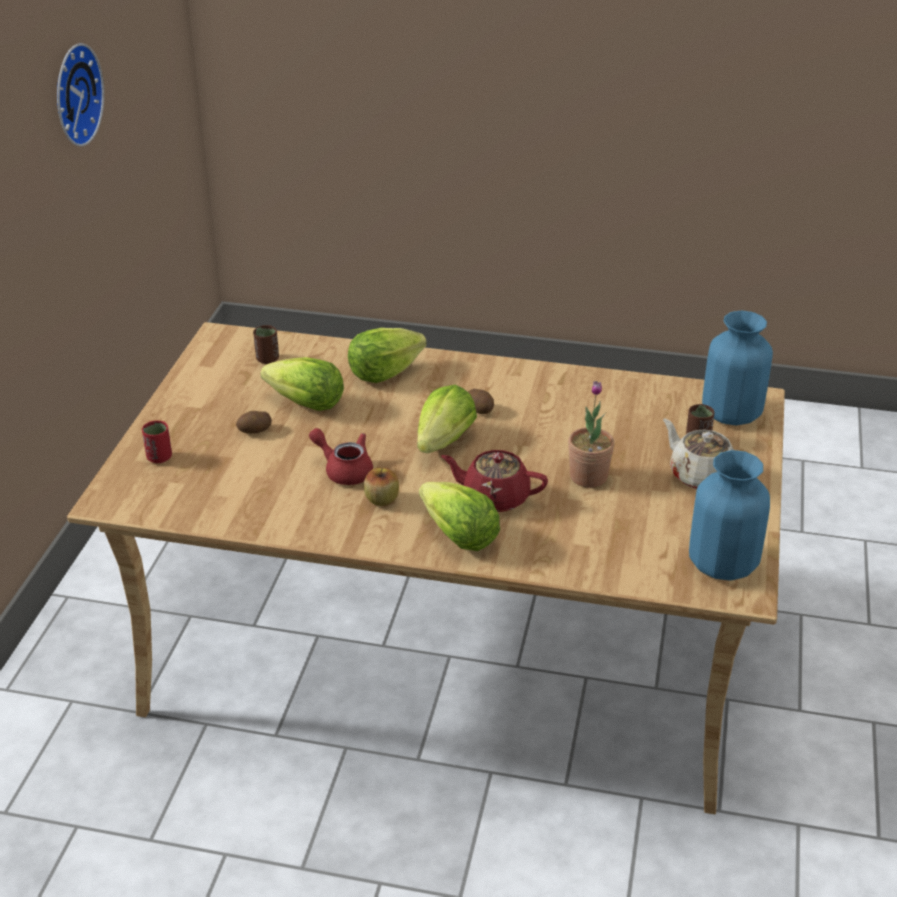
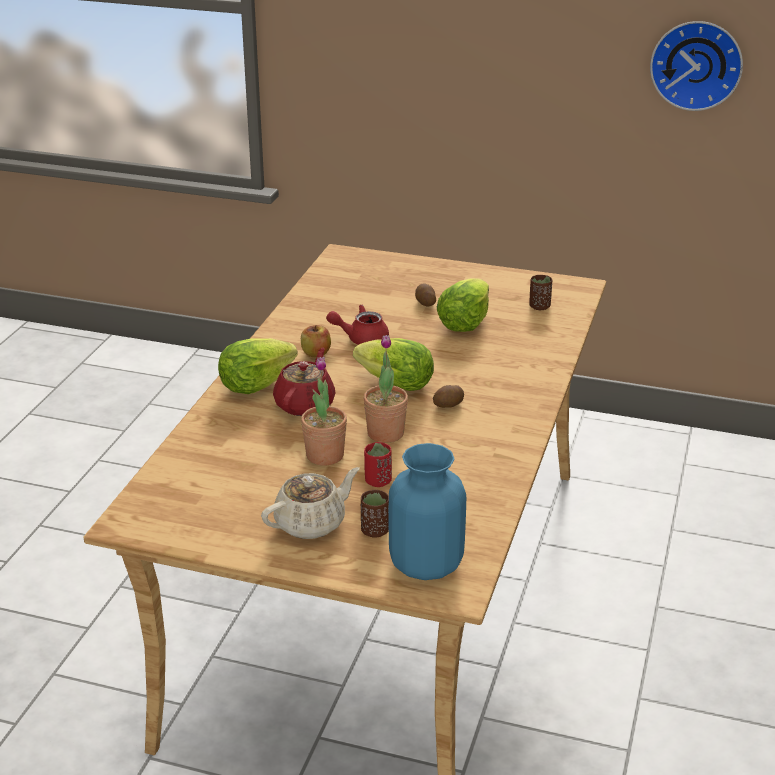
camera: 95 degrees right, 5 degrees down
(159, 457) = (393, 269): red cup -> red cup (378, 481)
(344, 470) = (361, 338): red teapot -> red teapot turned 135 degrees counterclockwise
(383, 373) = (515, 359): lettuce -> none
(540, 443) = (385, 433): none -> potted plant
(722, 564) = (168, 516): blue vase -> none

